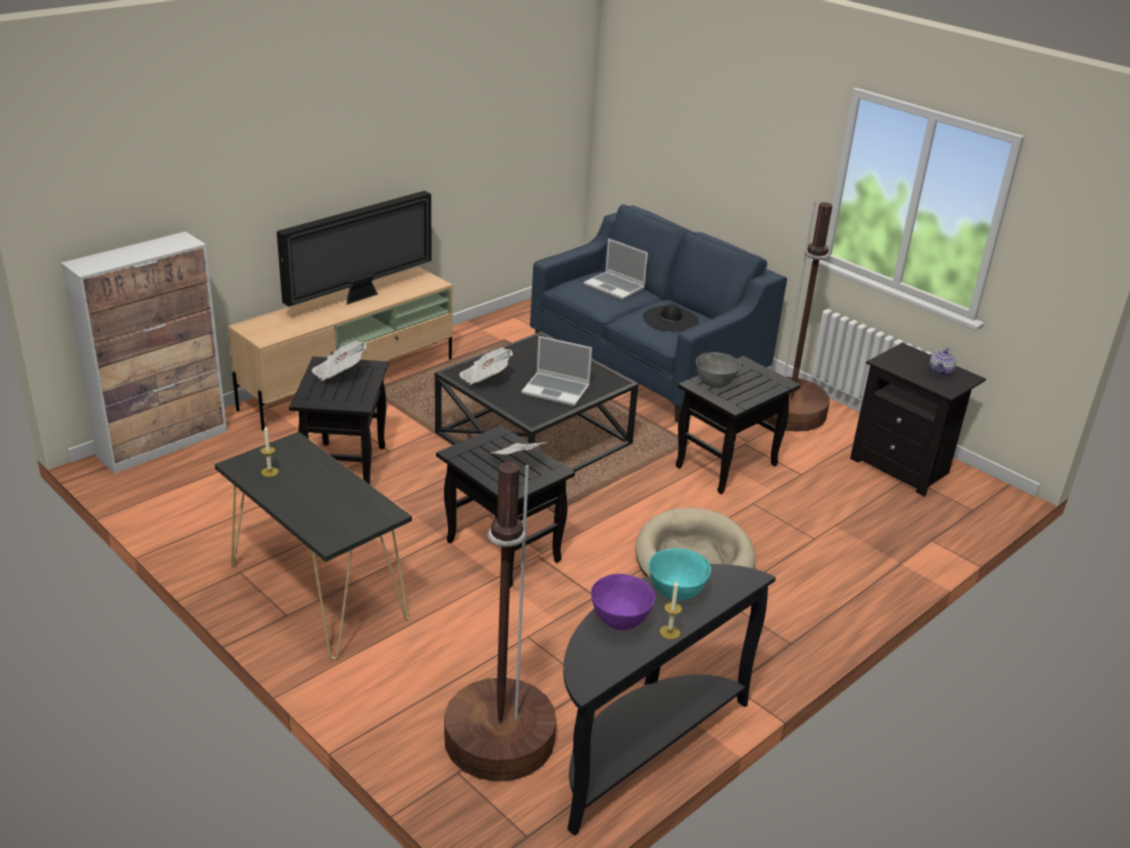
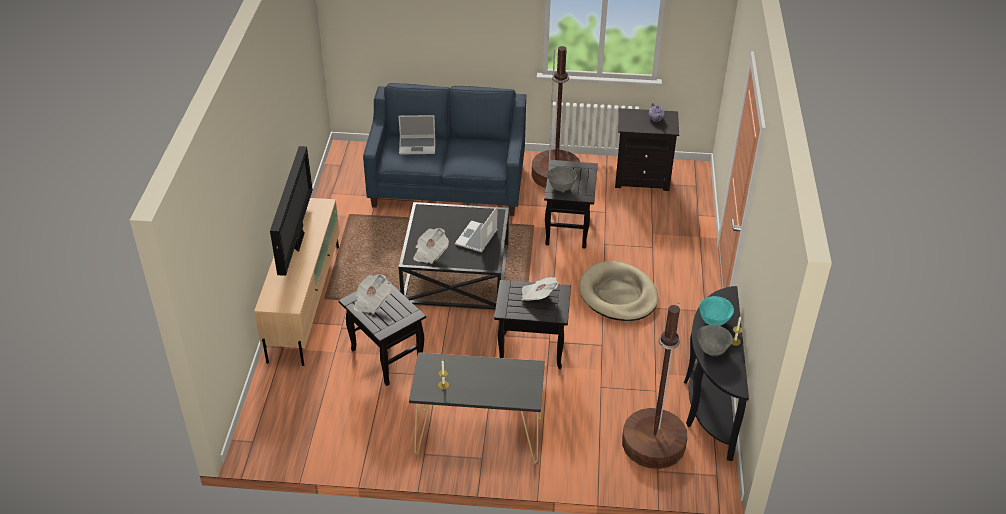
camera: 40 degrees left, 10 degrees up
(164, 443) = (259, 413): cabinet -> none
(557, 390) = (476, 238): laptop -> laptop turned 135 degrees clockwise
(621, 621) = (712, 350): purple bowl -> grey bowl
(670, 319) = (477, 153): black hat -> none

